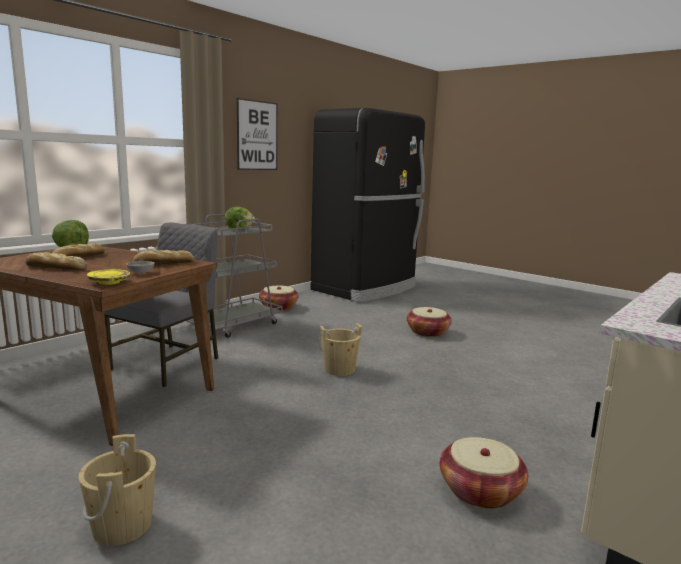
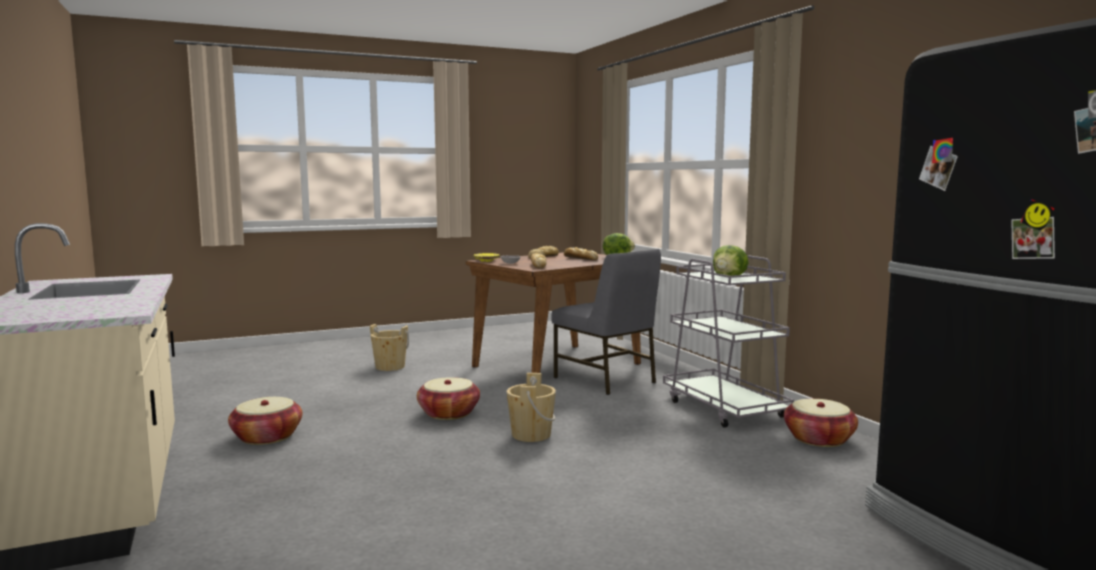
camera: 115 degrees right, 5 degrees down
(257, 135) = (873, 141): picture -> none
(427, 332) = (638, 525): basket -> basket (449, 413)

